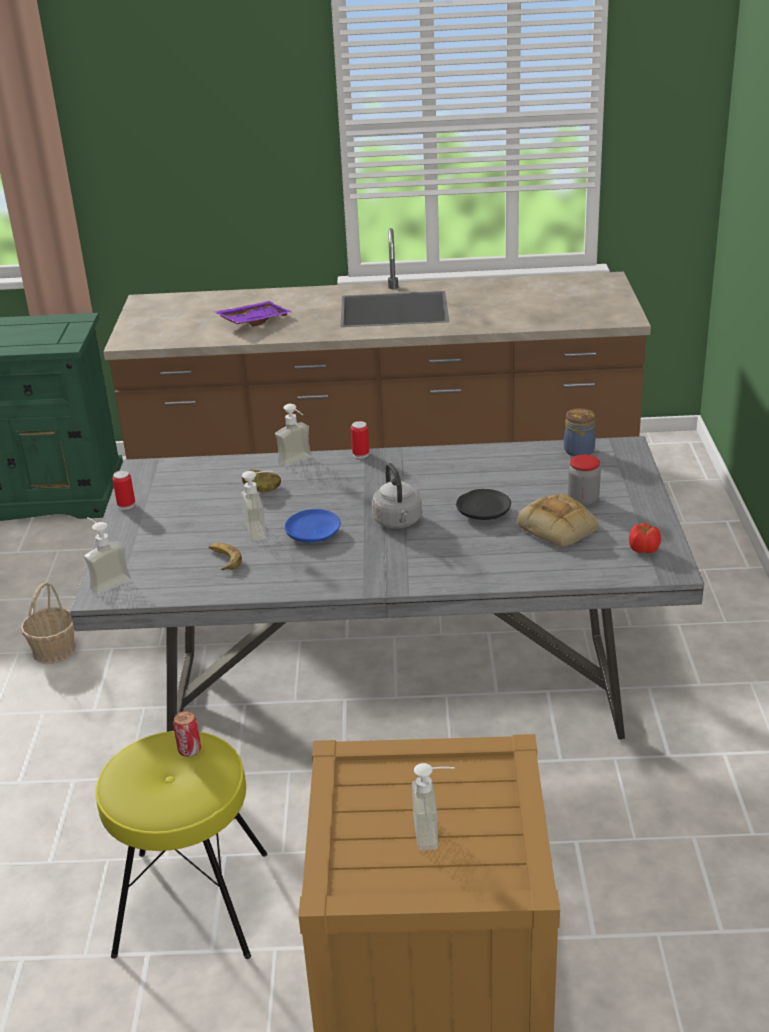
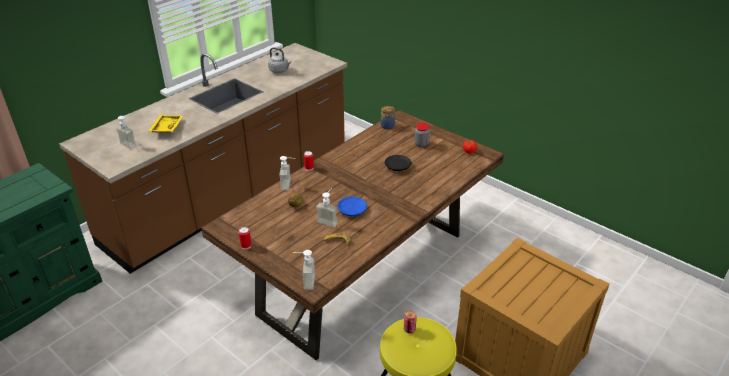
camera: 50 degrees left, 5 degrees up
(54, 650) = (182, 358): basket -> none
(253, 321) = (166, 128): purple tray -> yellow tray
(395, 695) = (364, 272): grey dining table -> brown dining table
(398, 522) = (375, 187): grey kettle -> grey kettle (279, 71)
(435, 831) = (542, 289): soap dispenser -> soap dispenser (131, 143)
(559, 528) = (431, 158): bread -> none

